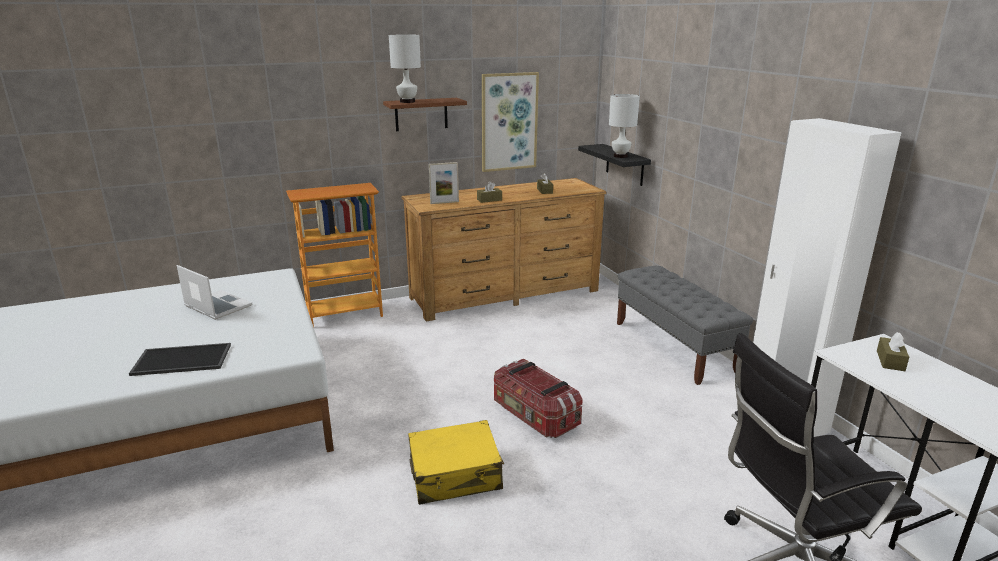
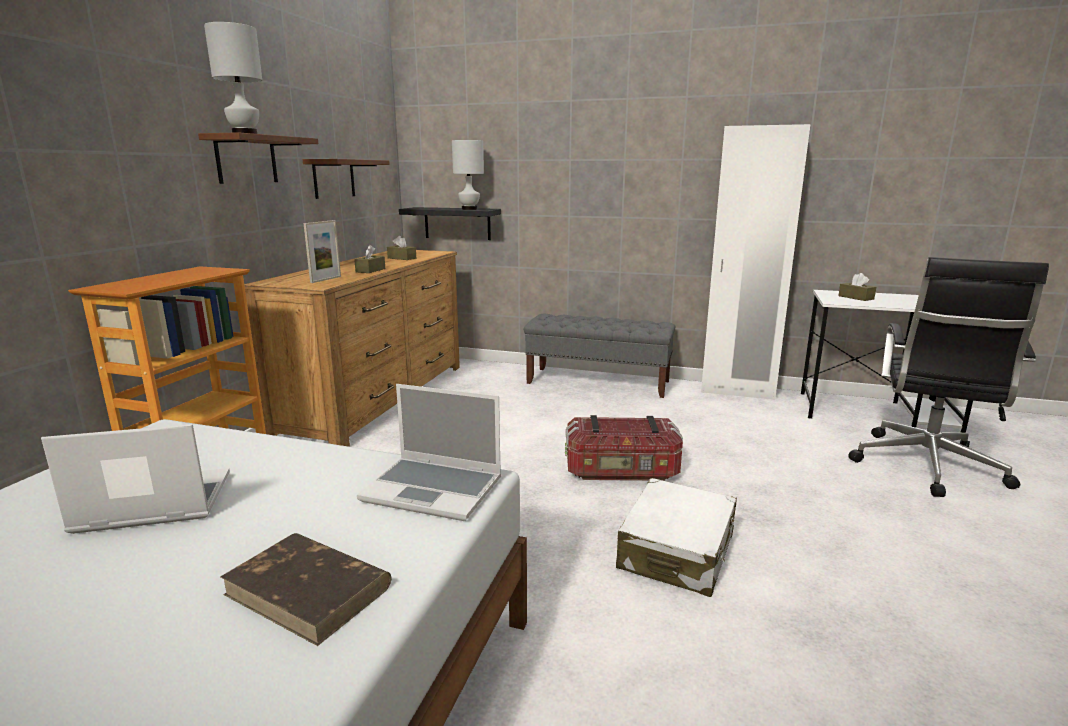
camera: 50 degrees left, 5 degrees down
(181, 360) = (309, 591): tray -> brown book
(280, 348) = (435, 489): none -> laptop
(455, 475) = (676, 552): yellow suitcase -> white suitcase
(509, 122) = (334, 178): picture -> brown shelf

